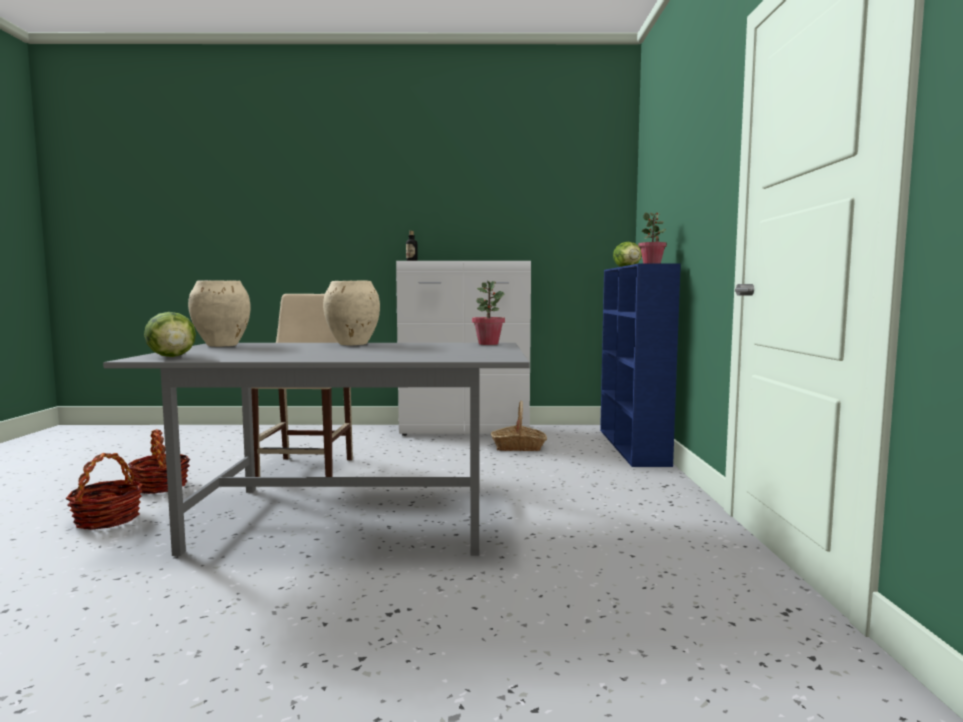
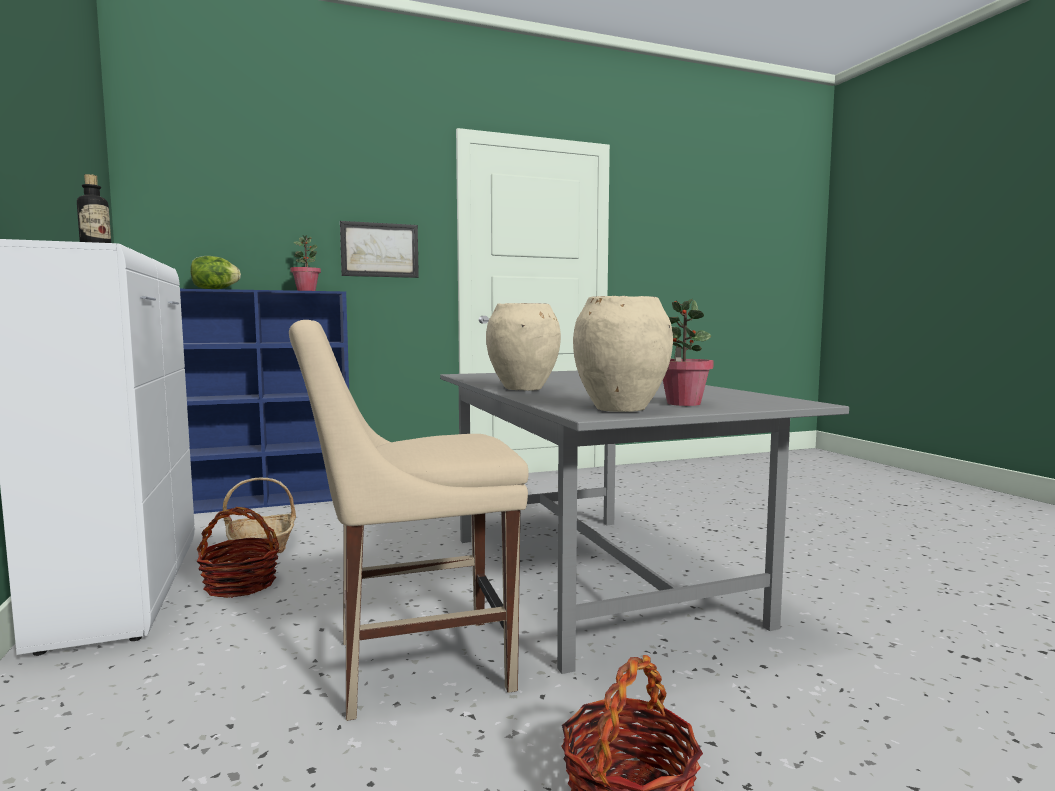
camera: 110 degrees left, 0 degrees up
(107, 519) = (799, 745): basket -> basket (240, 585)
(172, 357) = (765, 400): lettuce -> none
(488, 344) = (472, 375): potted plant -> potted plant (683, 403)
(700, 211) = (379, 250): none -> picture

